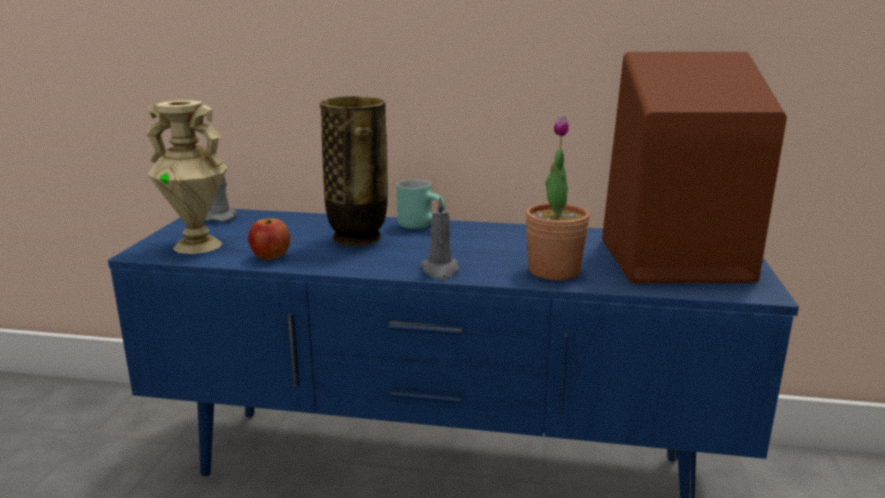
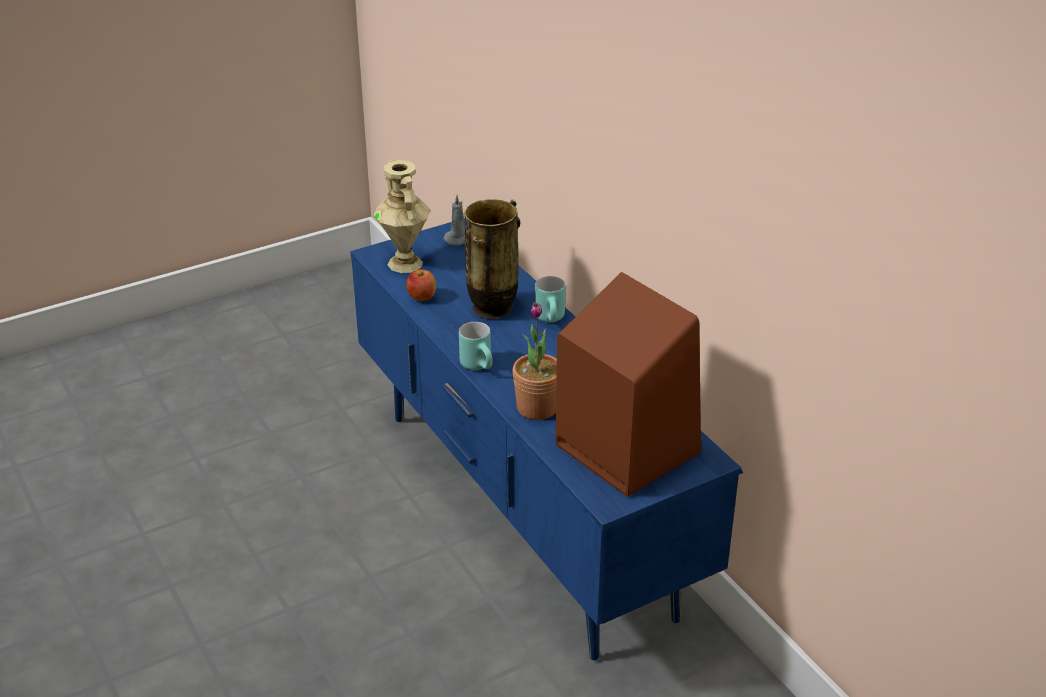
camera: 50 degrees right, 15 degrees up
(440, 271) = (480, 366): grey candle -> turquoise mug

